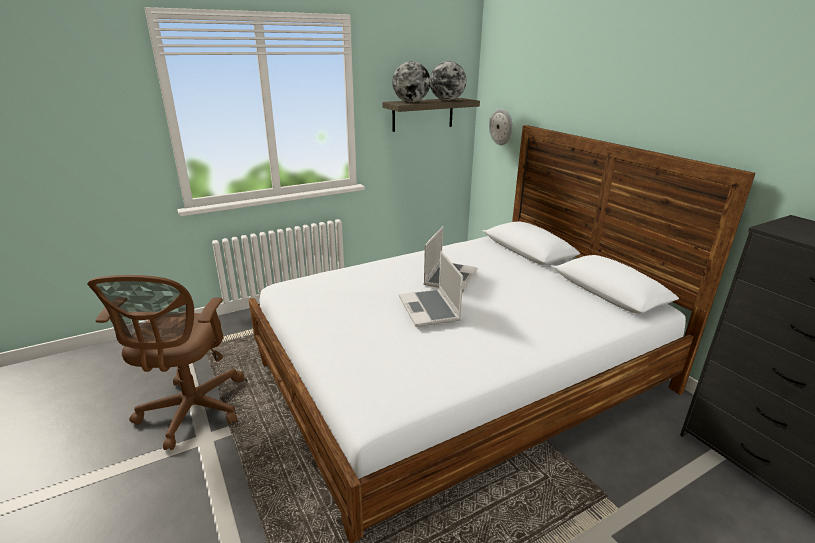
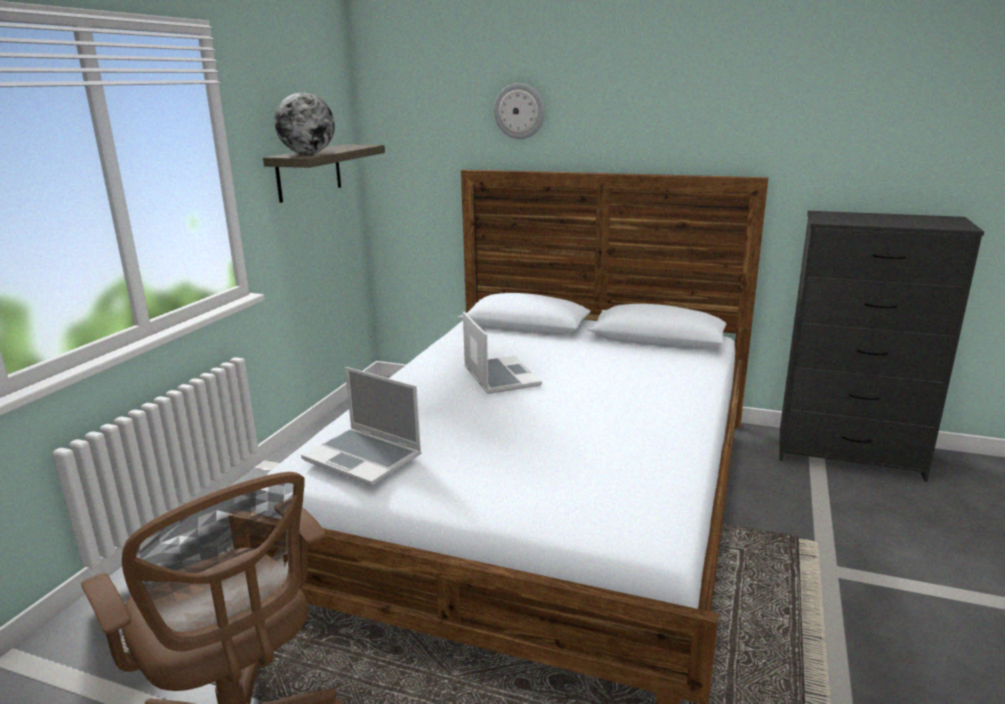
camera: 40 degrees left, 5 degrees down
(430, 309) = (538, 414): laptop -> laptop (364, 458)
(447, 100) = (345, 148): globe -> none
(501, 126) = (415, 178): wall clock -> wall clock (519, 111)

